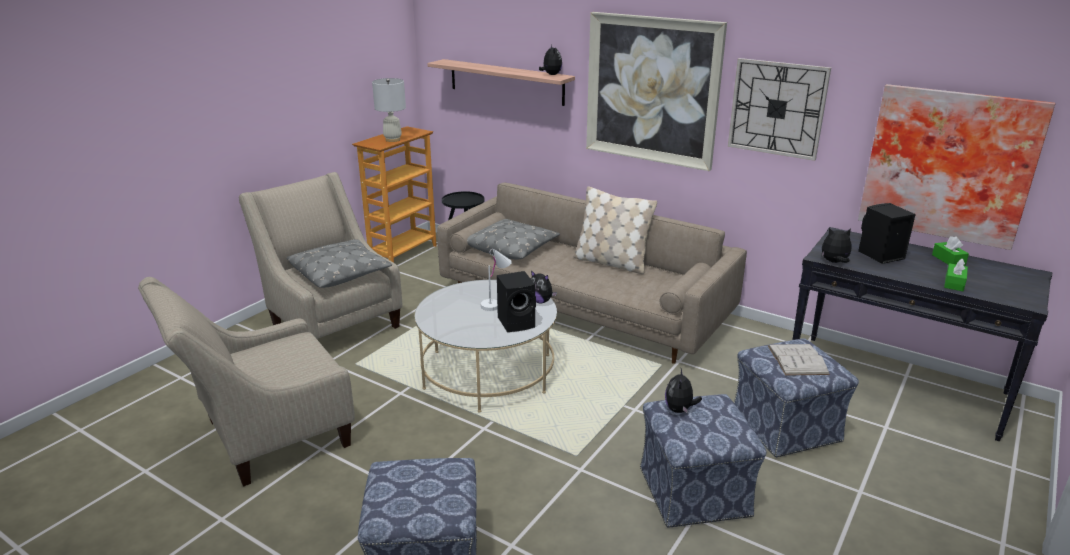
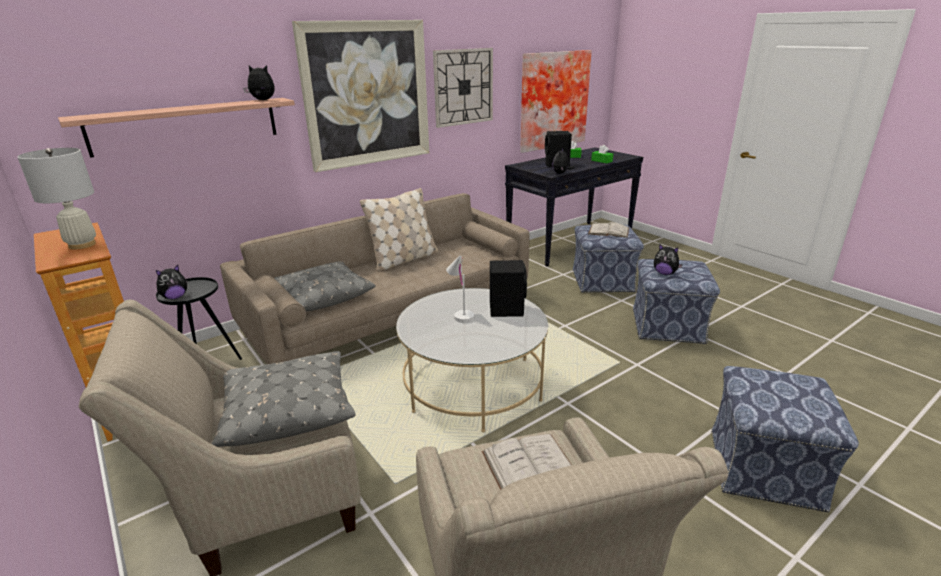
camera: 70 degrees left, 0 degrees up
(298, 361) = (529, 463): none -> white book
(540, 301) = (472, 293): plush toy -> plush toy (175, 297)

